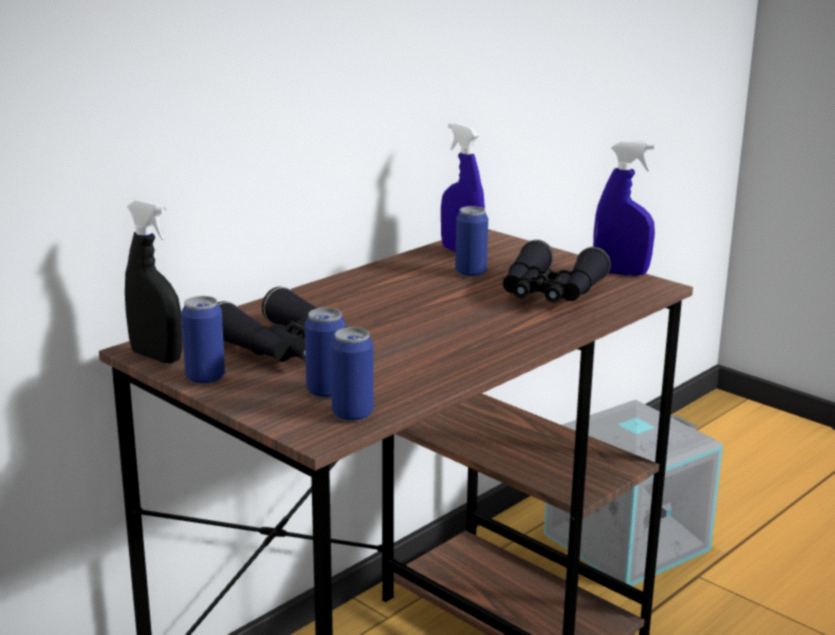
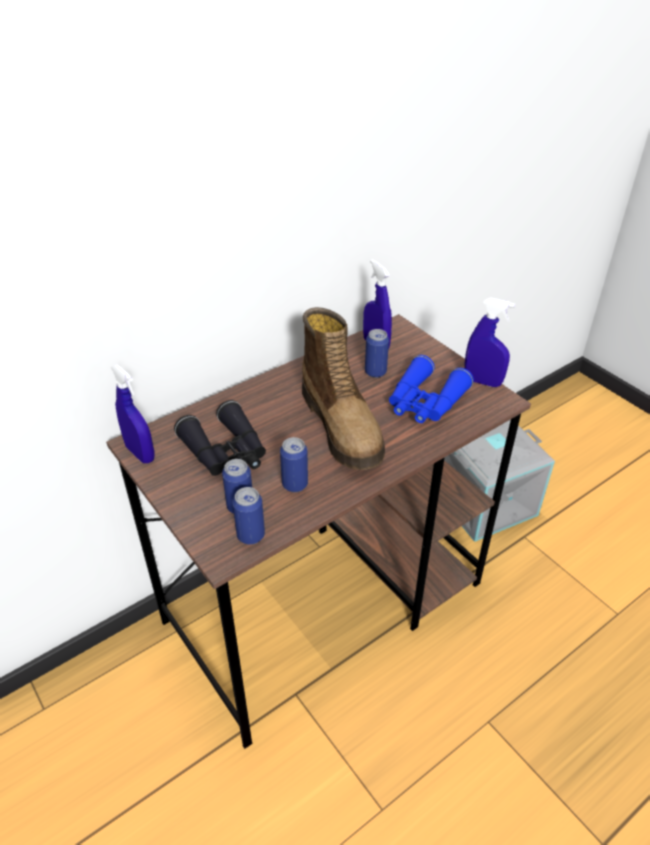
camera: 10 degrees right, 20 degrees up
(156, 357) = (140, 453): black spray bottle -> blue spray bottle
(205, 378) = (165, 481): can -> can (295, 484)
(444, 317) = (342, 425): none -> boot
(550, 293) = (425, 402): black binoculars -> blue binoculars

